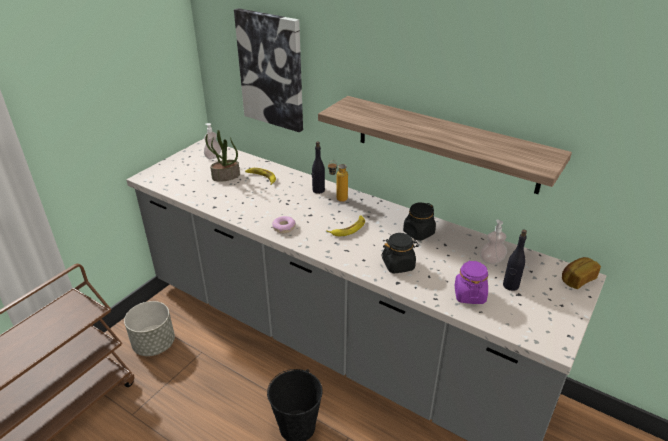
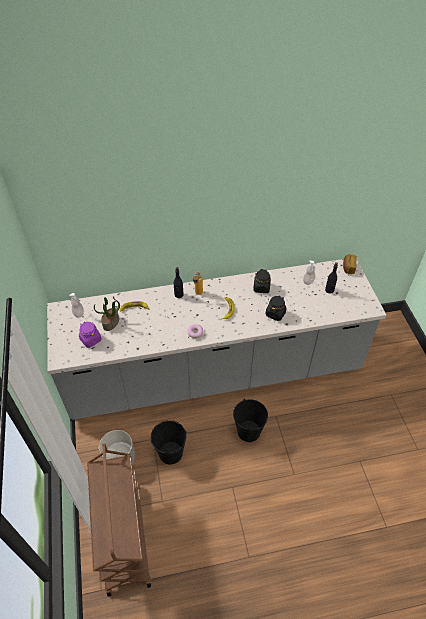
camera: 45 degrees left, 15 degrees up
(198, 378) = (171, 453): none -> black bucket
(271, 70) = (113, 234): picture -> none
(445, 143) = (258, 231): shelf -> none
(469, 295) = (320, 307): purple jar -> purple jar (90, 340)

